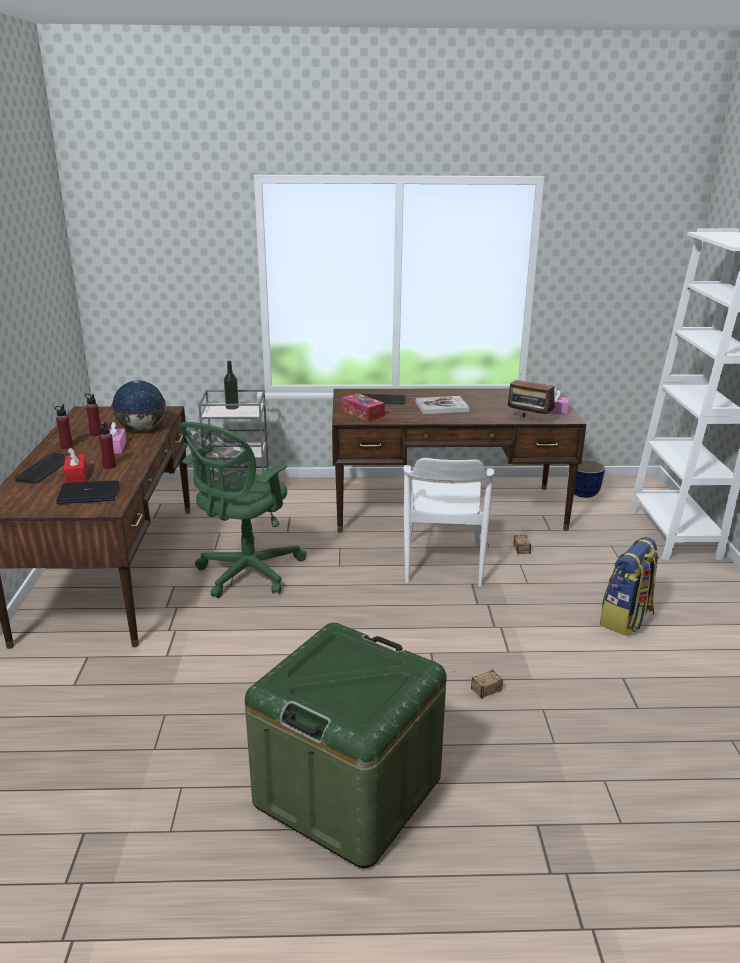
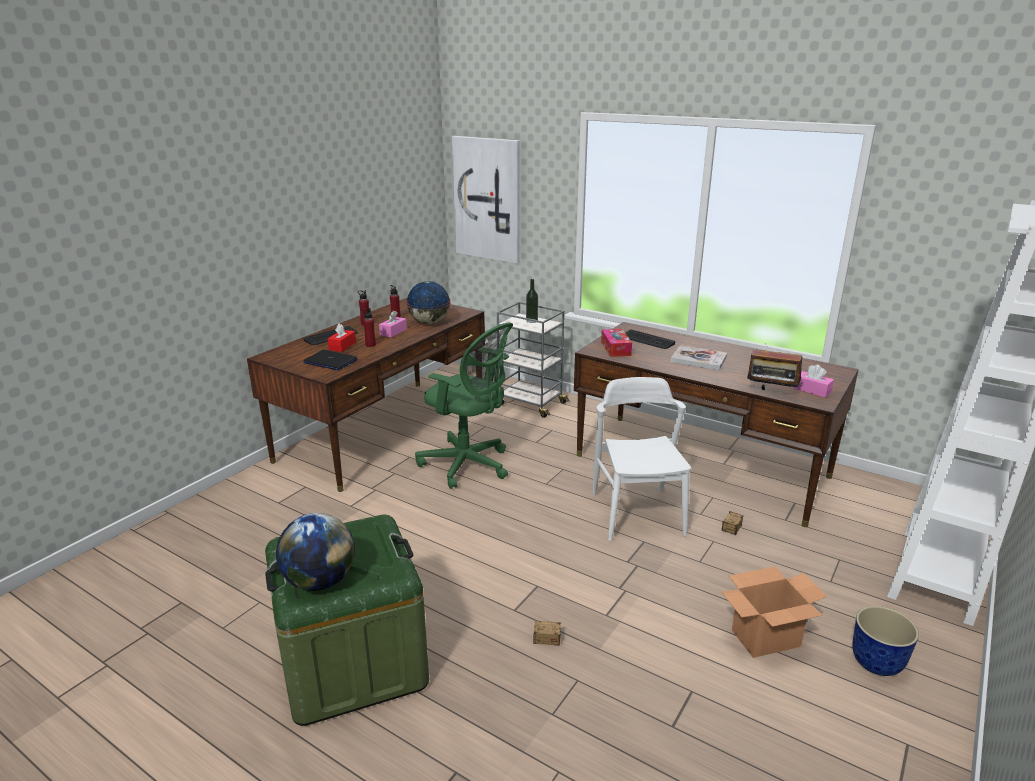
camera: 35 degrees right, 0 degrees up
(140, 280) = (487, 199): none -> picture
(246, 574) = (468, 465): green office chair -> green office chair turned 120 degrees counterclockwise
(356, 703) = (320, 581): none -> globe
(442, 563) = (637, 513): white chair -> white chair turned 135 degrees clockwise
(529, 420) = (771, 393): radio -> radio turned 45 degrees counterclockwise
(583, 494) = (870, 496): planter -> planter (876, 664)
(626, 620) = (765, 639): backpack -> cardboard box

